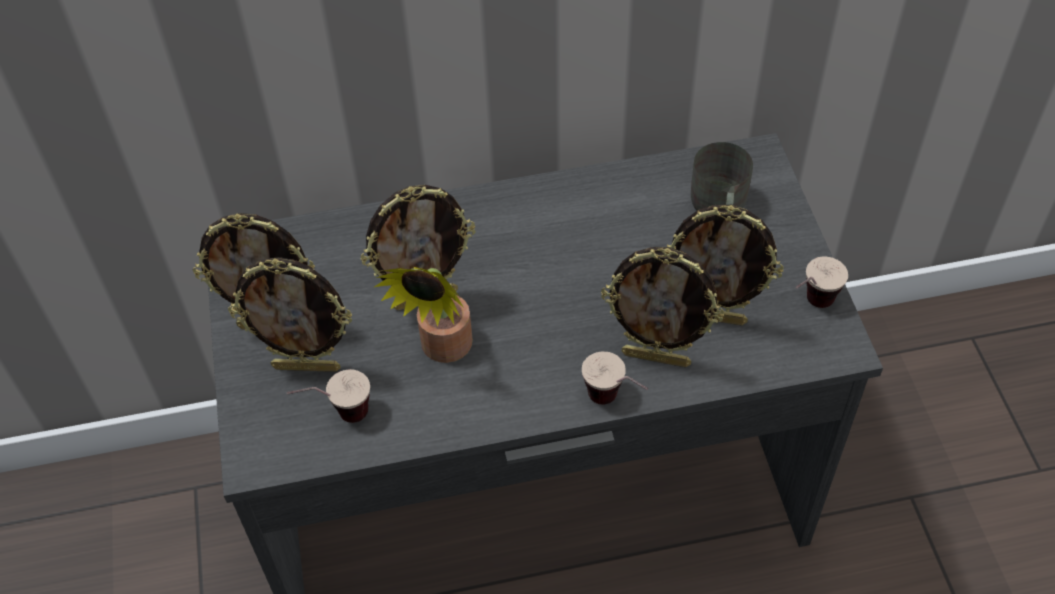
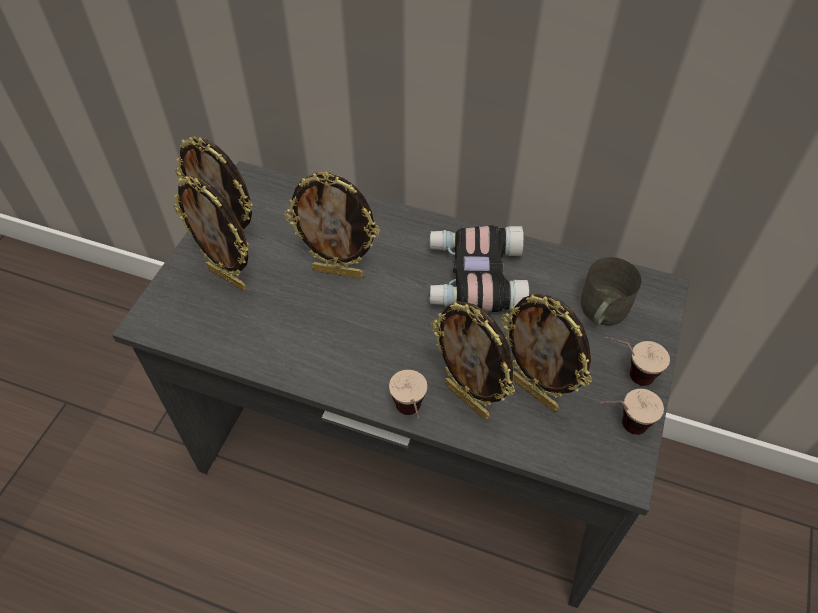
camera: 30 degrees right, 0 degrees up
(337, 417) = (219, 322): cup -> cup (626, 374)
(443, 350) = (322, 313): potted plant -> none
(571, 233) = (474, 277): none -> binoculars

